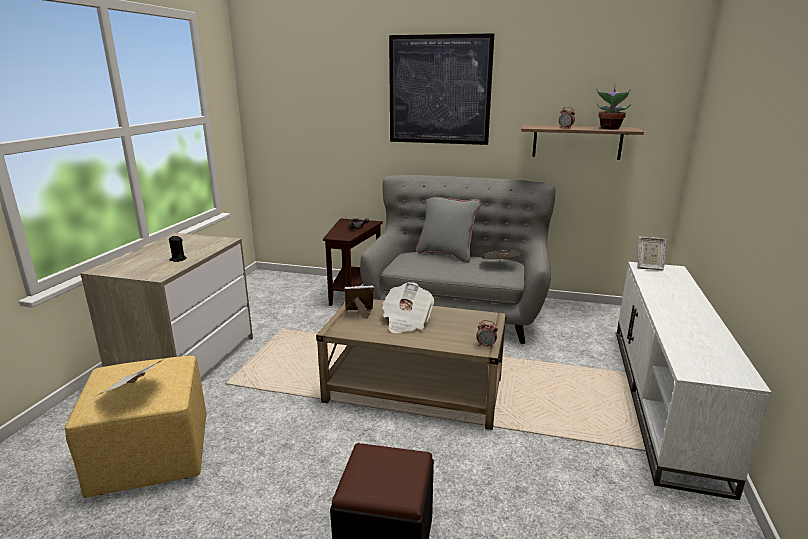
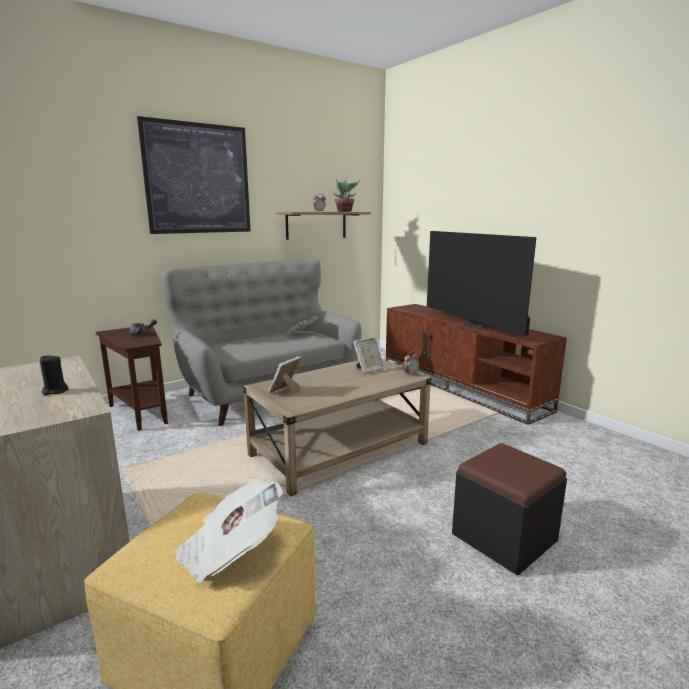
camera: 50 degrees left, 5 degrees down
(406, 321) = (331, 382): newspaper -> none
(446, 255) = (245, 339): grey pillow -> none
(648, 267) = (403, 308): picture frame -> picture frame (368, 370)
(665, 399) = (461, 387): white tv stand -> brown tv stand
(677, 321) = (476, 325): none -> television

